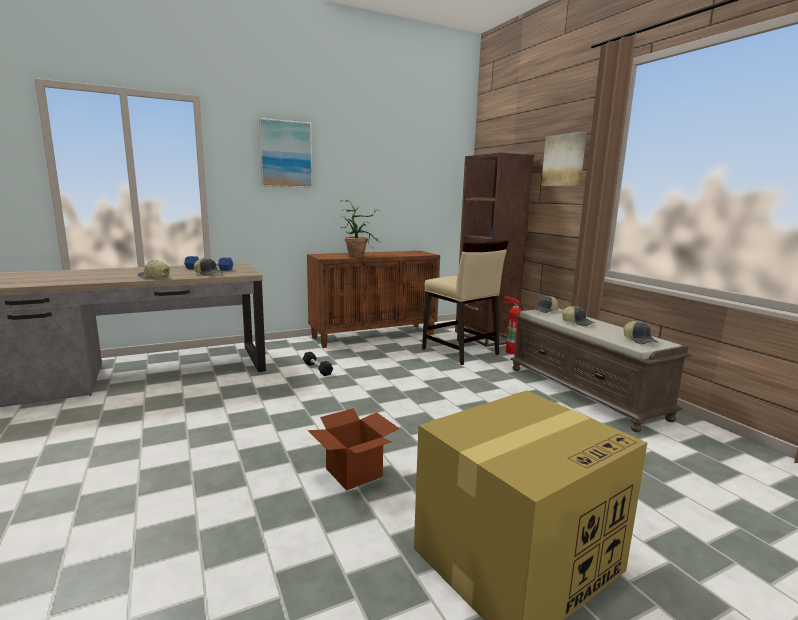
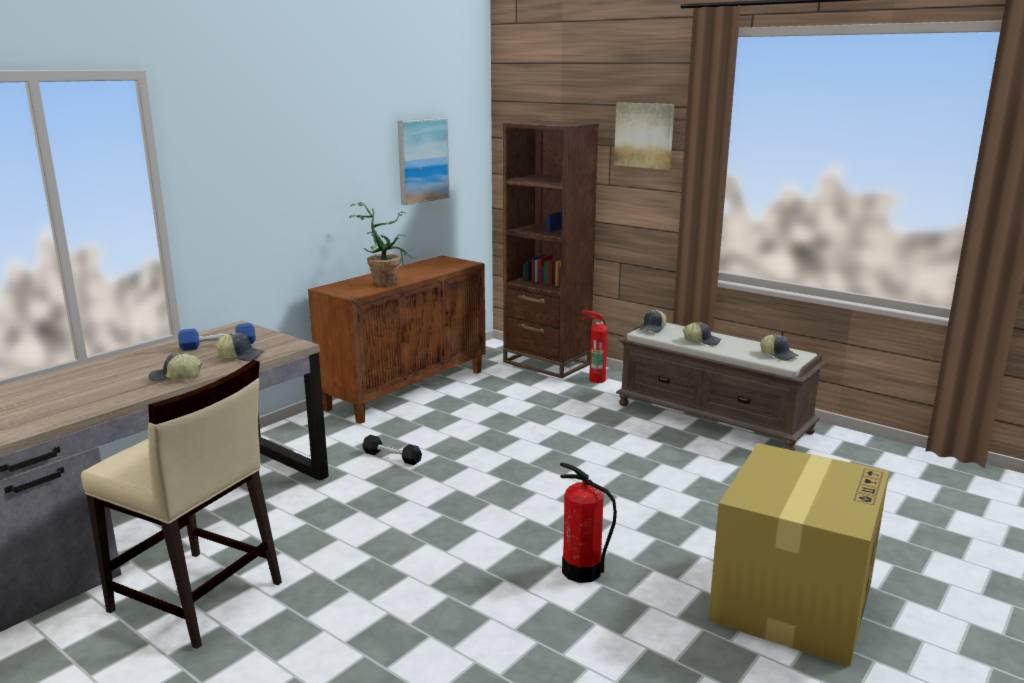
camera: 25 degrees left, 5 degrees up
(286, 154) = (268, 143): picture -> picture (422, 160)
(353, 473) = (582, 571): cardboard box -> fire extinguisher
(460, 352) = (539, 392): beige chair -> beige chair (196, 598)

